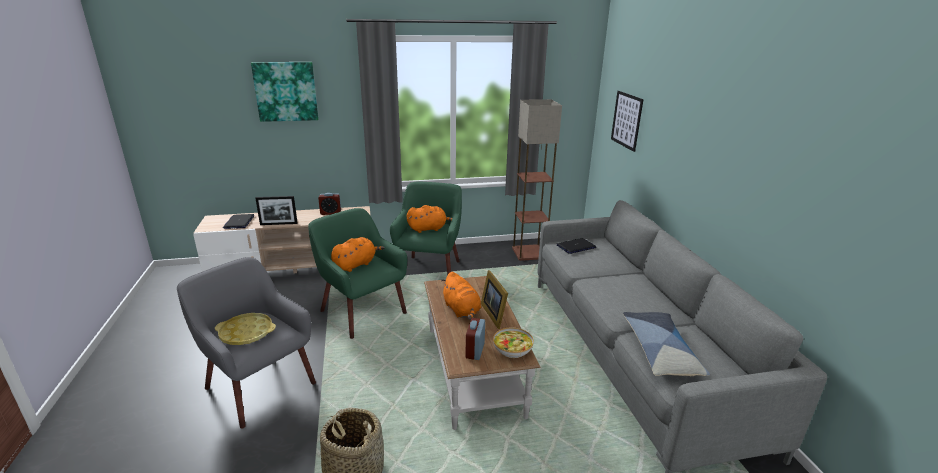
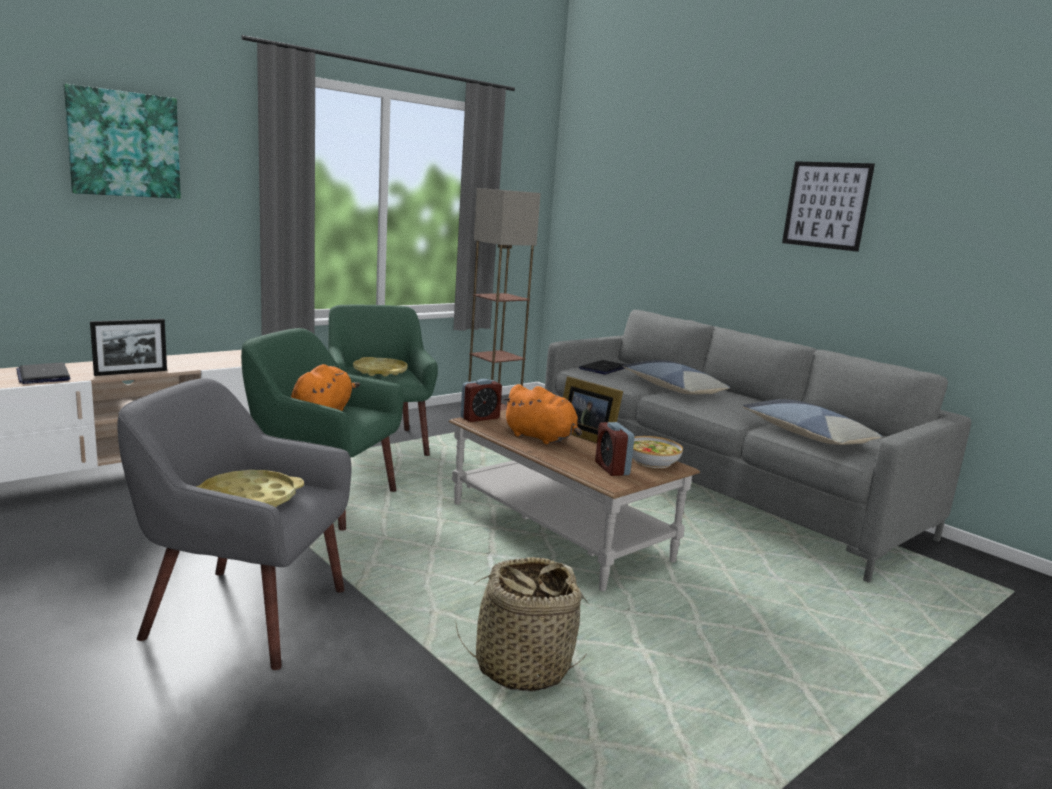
camera: 30 degrees left, 10 degrees down
(330, 213) = (210, 357): alarm clock -> alarm clock (480, 418)
(428, 229) = (380, 371): orange plush toy -> yellow tray
(608, 276) = (672, 388): none -> pillow
(626, 120) = (613, 216): picture -> picture (826, 205)

